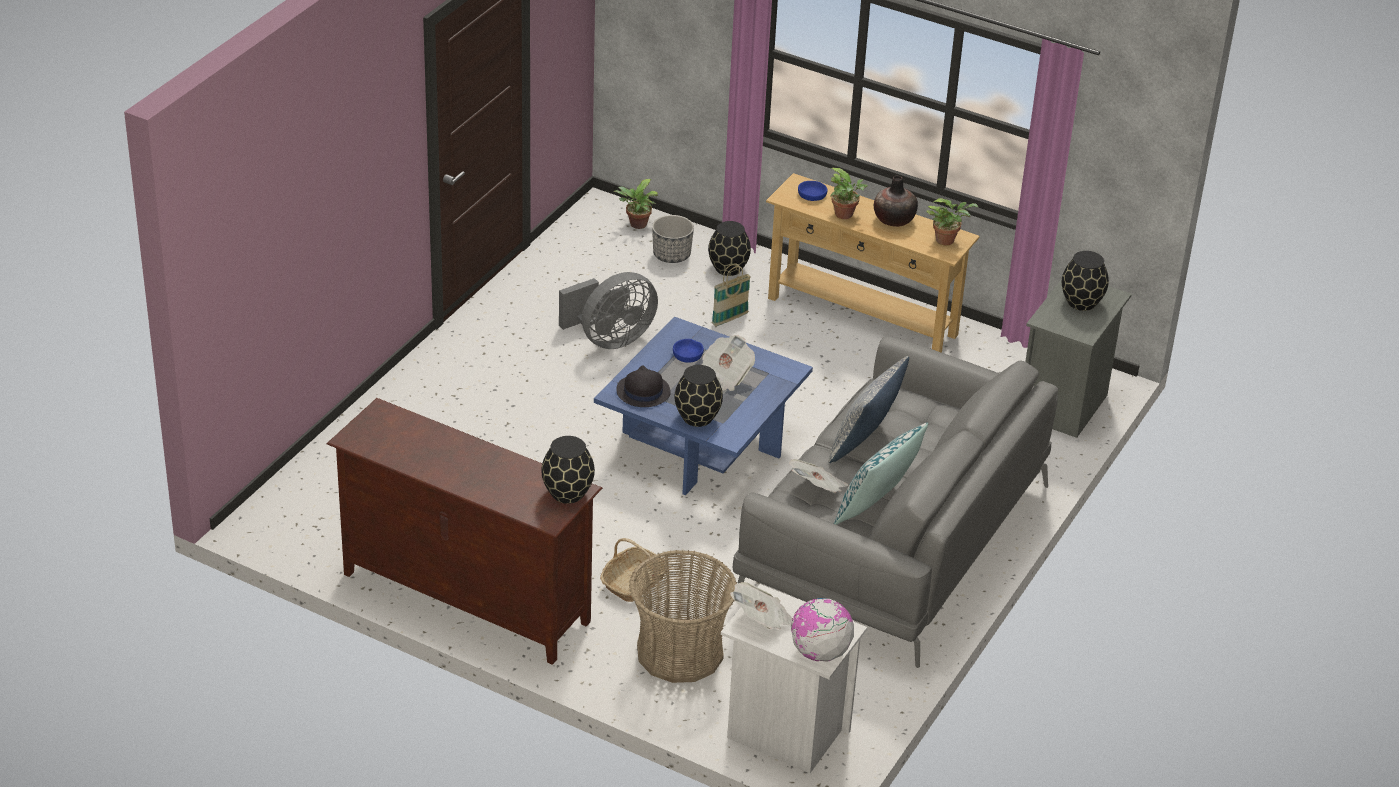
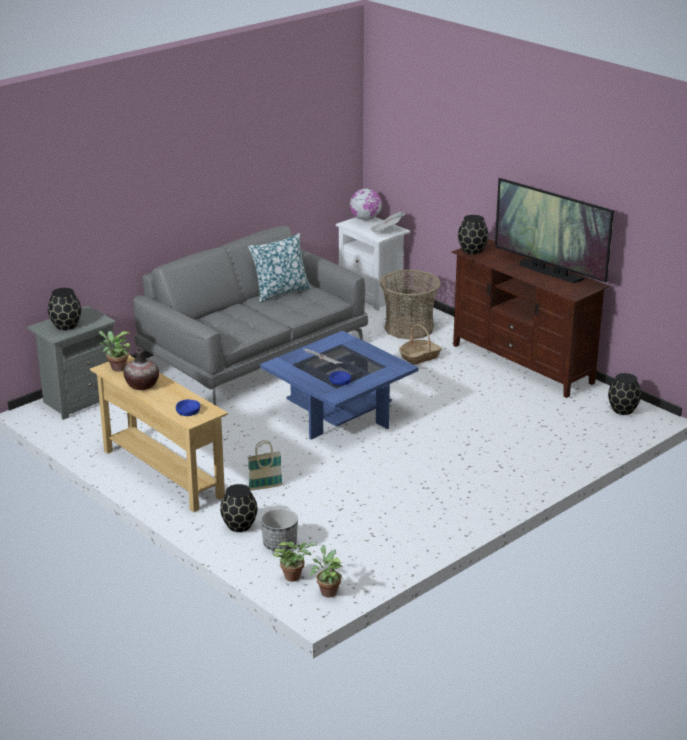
camera: 160 degrees left, 10 degrees down
(427, 458) = (549, 272): none -> television
(610, 339) = (367, 486): grey fan -> none
(642, 391) = (383, 365): black hat -> none
(697, 417) = (355, 349): black vase -> black vase (623, 410)
(818, 488) = (307, 302): newspaper -> none
(846, 215) = (175, 393): potted plant -> potted plant (327, 591)
(864, 442) = (262, 319): pillow -> none

